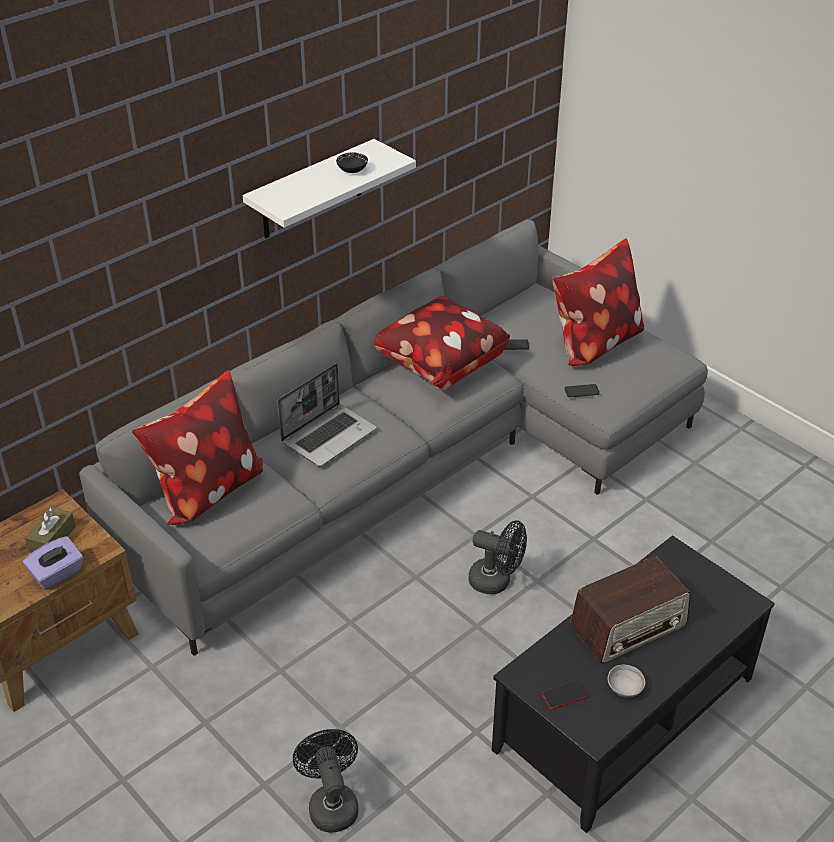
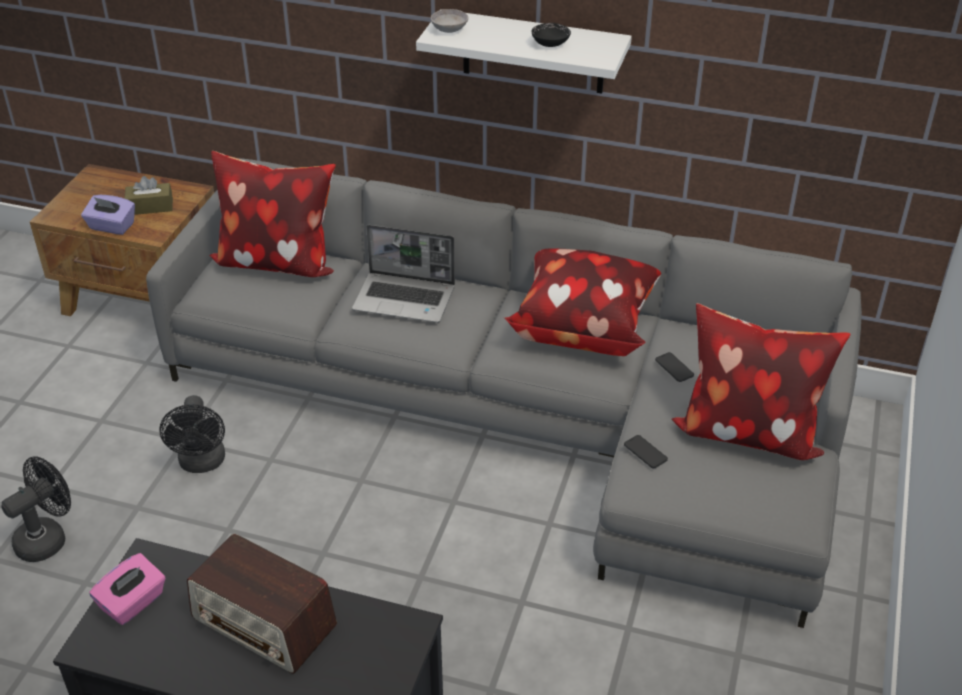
camera: 60 degrees right, 0 degrees up
(496, 581) = (396, 544): black fan -> black fan (202, 463)
(565, 695) = (133, 603): phone -> pink tissue box
(624, 688) = (167, 650): grey bowl -> grey bowl (449, 29)

